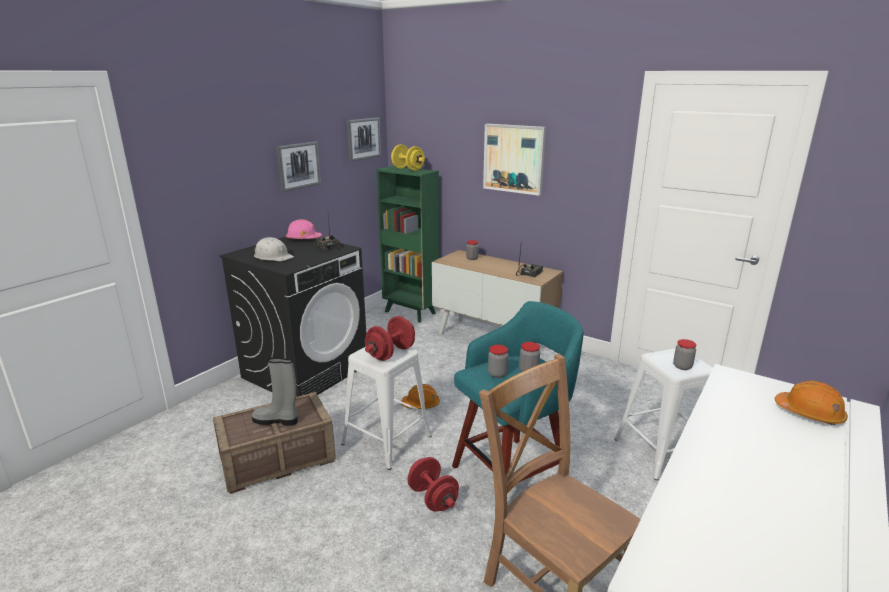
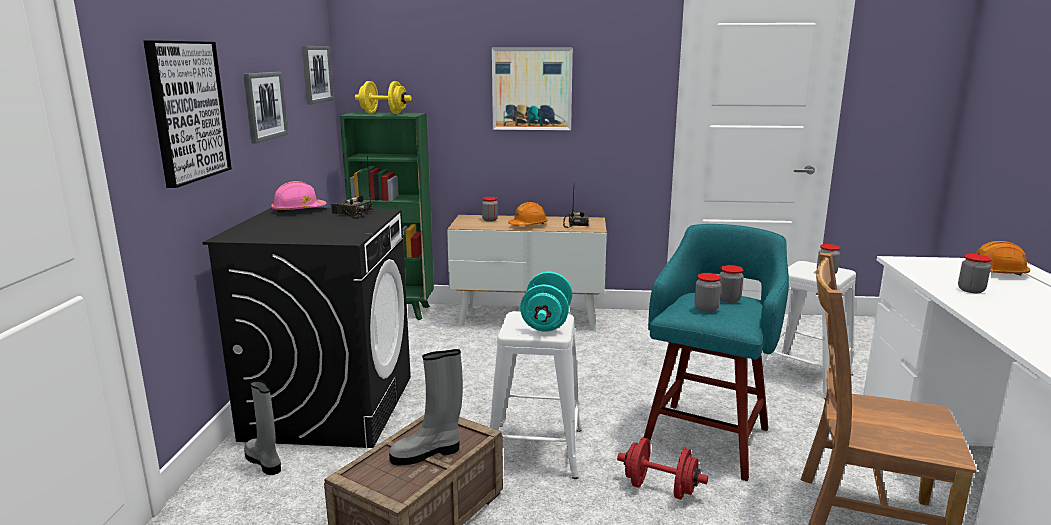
camera: 30 degrees left, 5 degrees down
(216, 174) = (187, 111): none -> picture
(241, 395) = (264, 462): none -> grey boot
(273, 256) = (296, 232): white hard hat -> none
(391, 353) = (546, 322): red dumbbell -> turquoise dumbbell
(421, 404) = (529, 402): orange hard hat -> orange hard hat (528, 225)
(739, 424) = (971, 290): none -> jar

